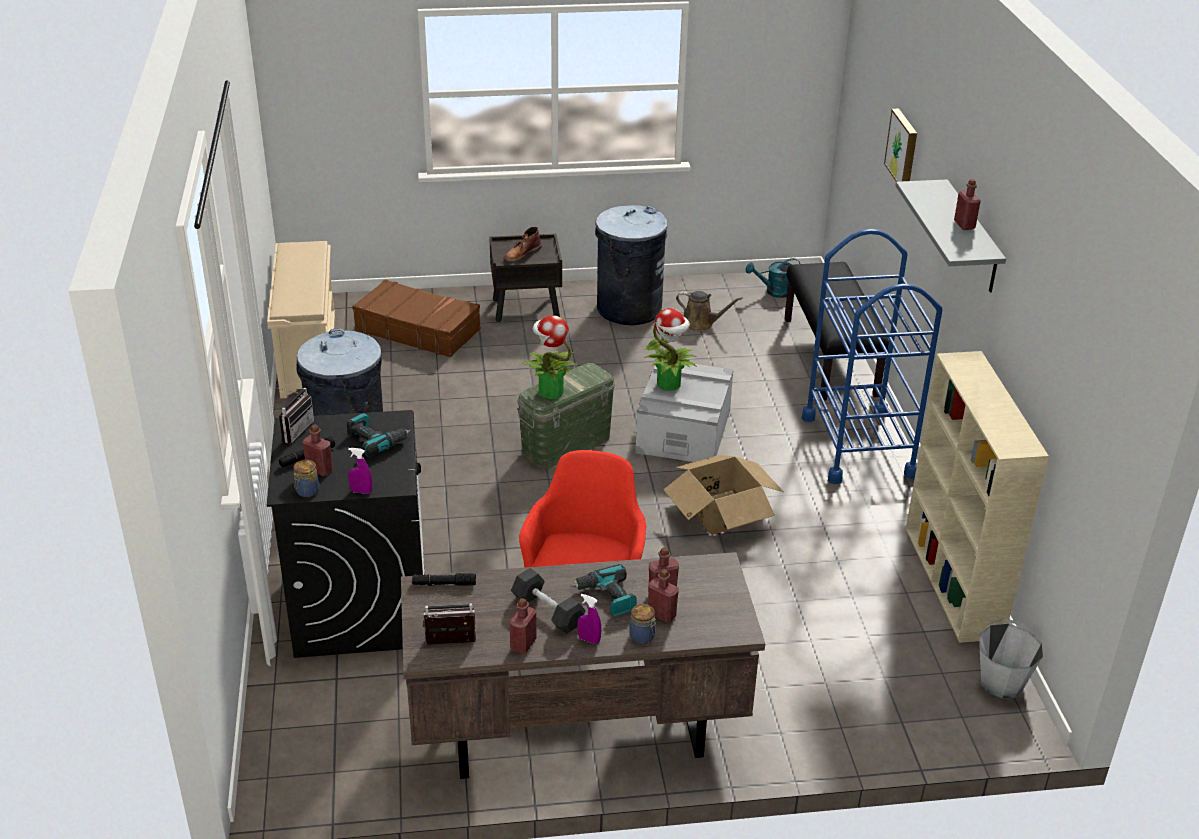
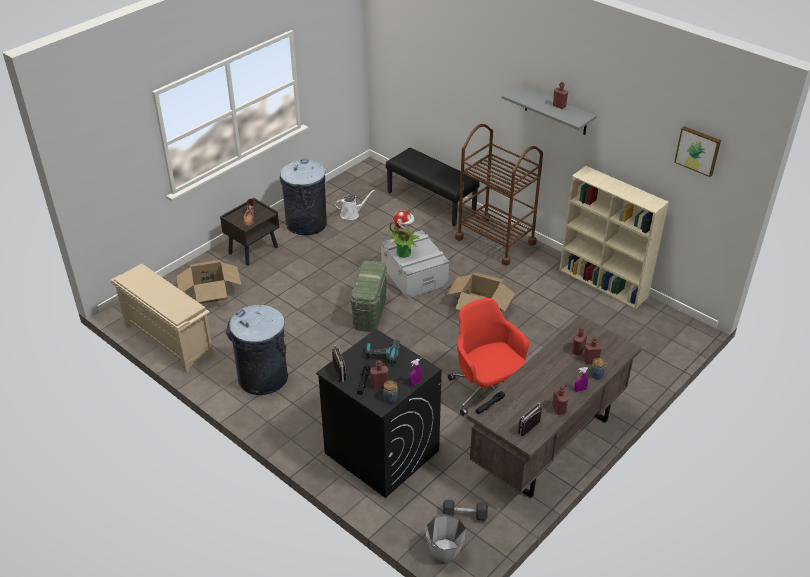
camera: 40 degrees left, 5 degrees up
(418, 330) = (210, 292): brown suitcase -> cardboard box
(547, 611) = (547, 388): grey dumbbell -> grey dumbbell (464, 515)
(550, 391) = (366, 286): potted plant -> none
(607, 598) = (561, 367): power drill -> none
(701, 324) = (351, 214): brown watering can -> white watering can
(774, 292) = (364, 179): turquoise watering can -> none
(858, 446) = (495, 241): blue cart -> brown cart
(903, 148) = (461, 75): picture -> picture (698, 150)
(1001, 682) = (667, 316): grey bucket -> grey bucket (444, 551)

